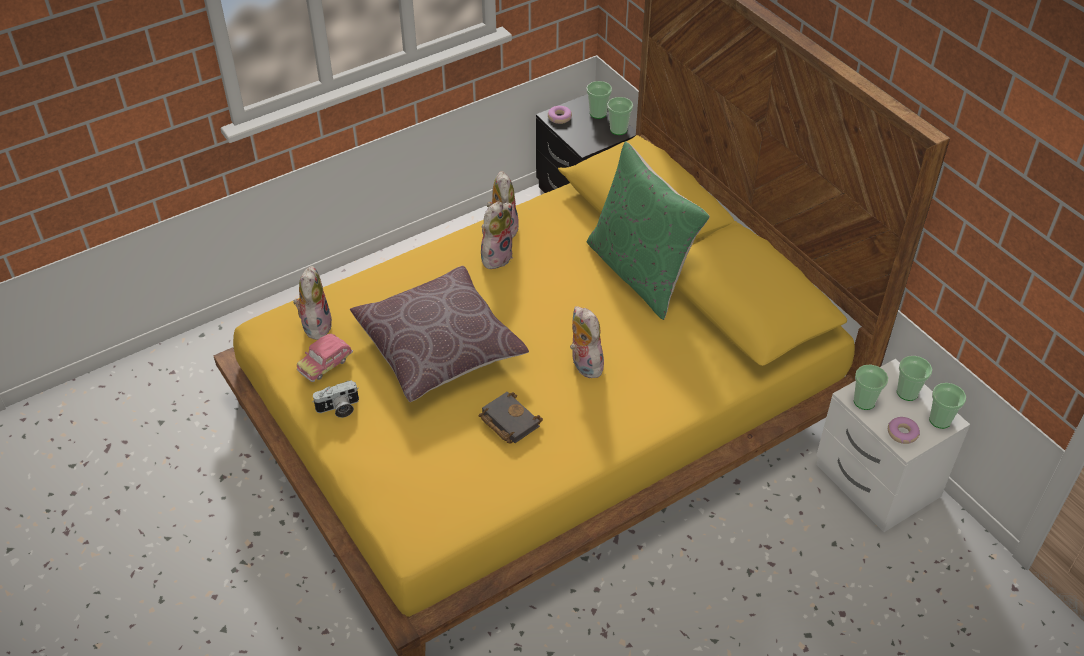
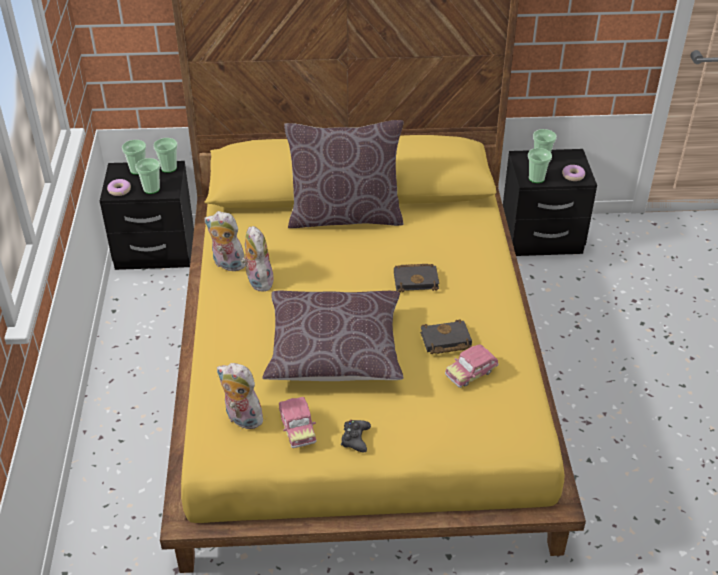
camera: 60 degrees left, 5 degrees down
(339, 409) = (355, 439): camera -> black game controller
(478, 458) = (471, 373): none -> toy car
(584, 364) = (417, 280): plush toy -> black book
(640, 272) = (345, 216): green pillow -> brown pillow
(875, 482) = (541, 238): white nightstand -> black nightstand
(940, 420) = (572, 157): cup -> cup (151, 189)

